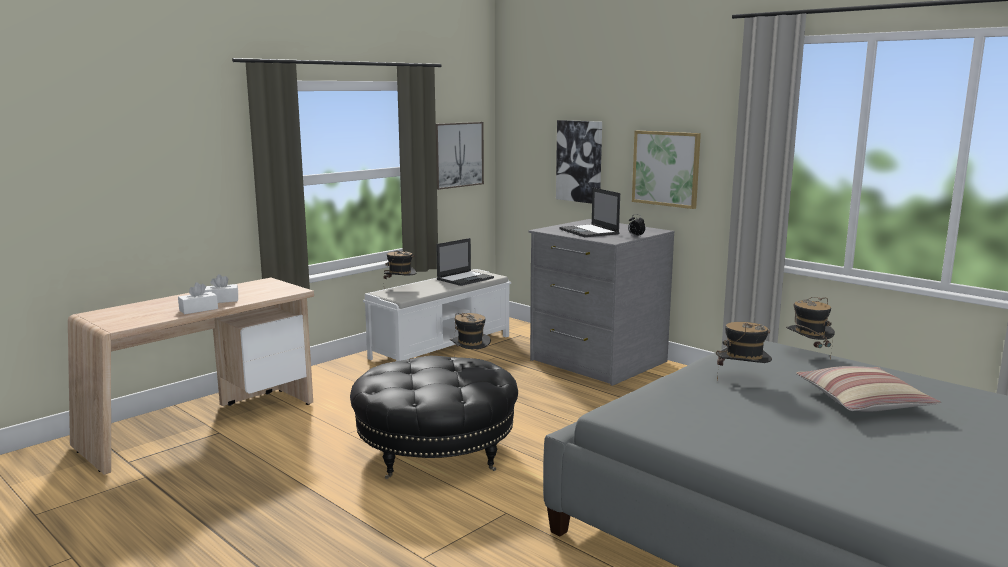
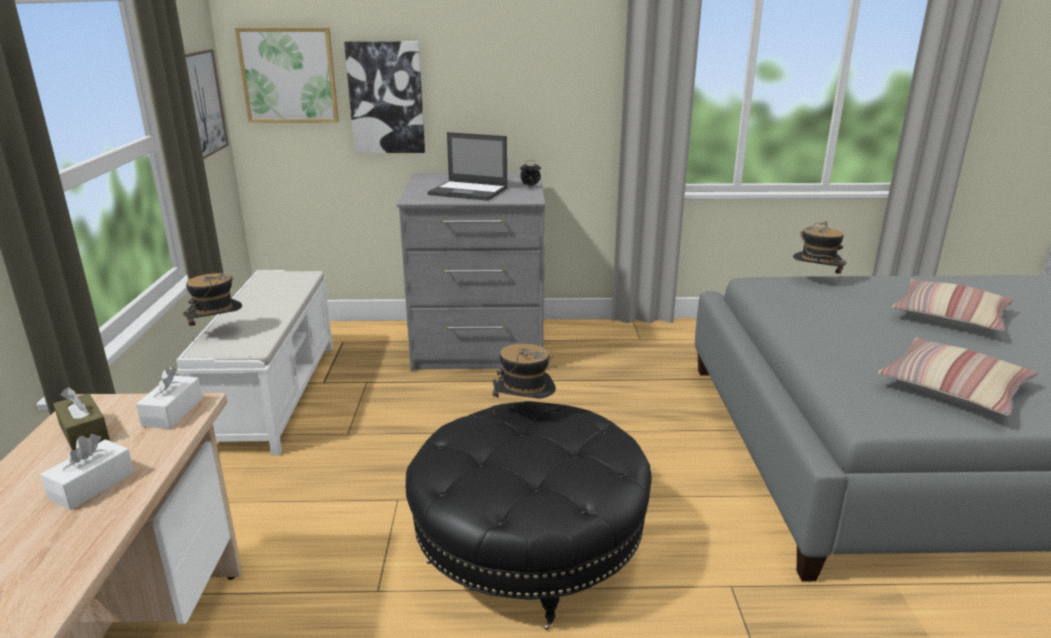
camera: 45 degrees left, 10 degrees up
(198, 309) = (92, 530): white tissue box -> white tissue box (173, 412)
(249, 287) = (84, 433): none -> brown tissue box
(465, 278) = (277, 289): laptop -> none
(666, 168) = (521, 98): picture -> picture (289, 75)
(719, 424) = (953, 388): none -> pillow
(742, 380) = (849, 329): hat -> none

